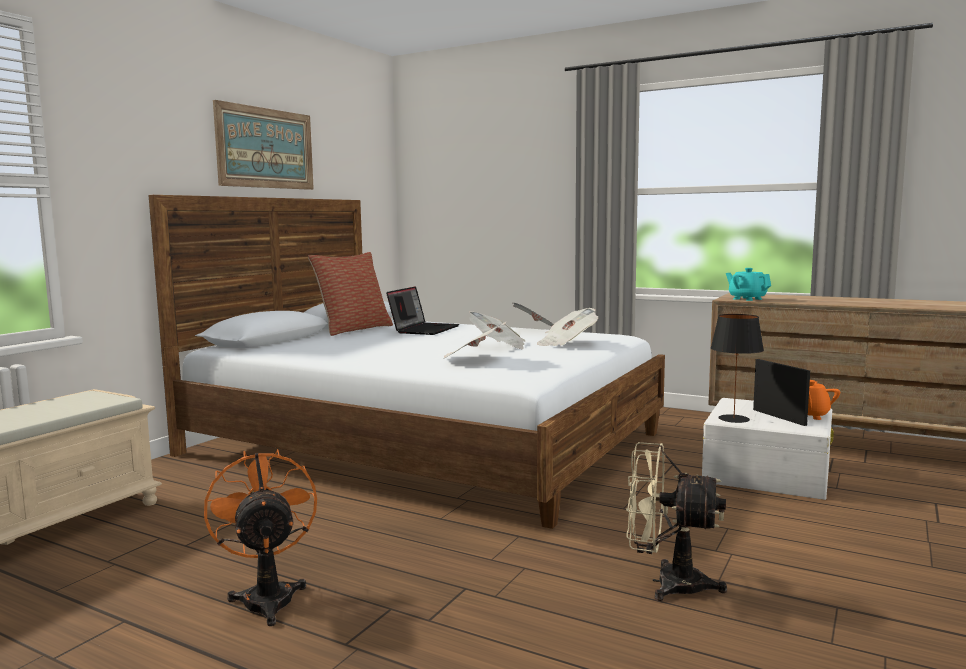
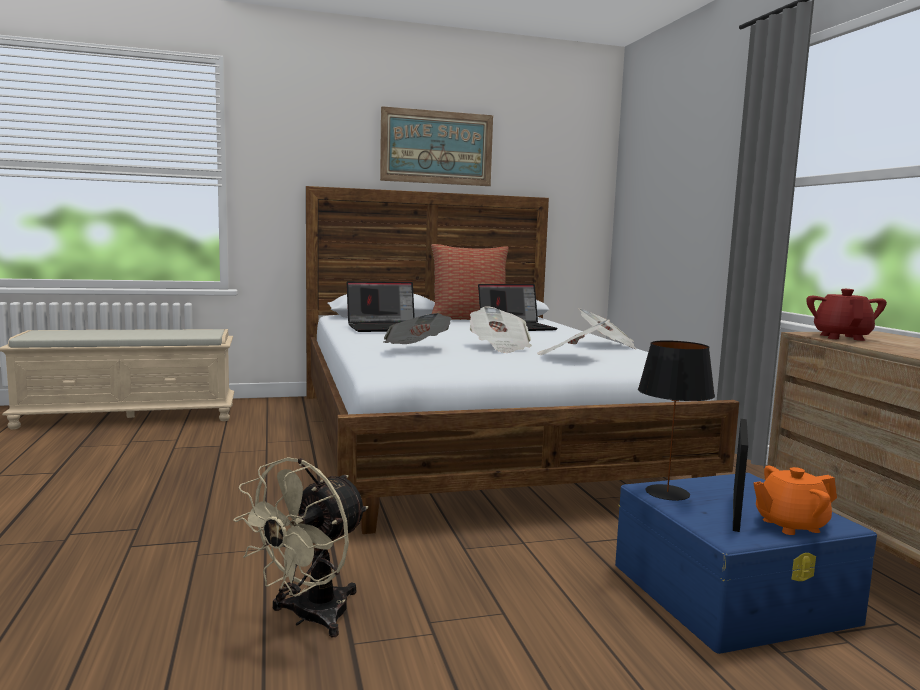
camera: 45 degrees right, 0 degrees up
(268, 596) = (121, 491): orange fan -> none
(344, 349) = (386, 328): none -> laptop
(667, 583) = (309, 618): beige fan -> beige fan turned 120 degrees counterclockwise
(747, 299) = (841, 337): turquoise teapot -> red teapot
(767, 472) = (732, 592): white storage box -> blue storage box

